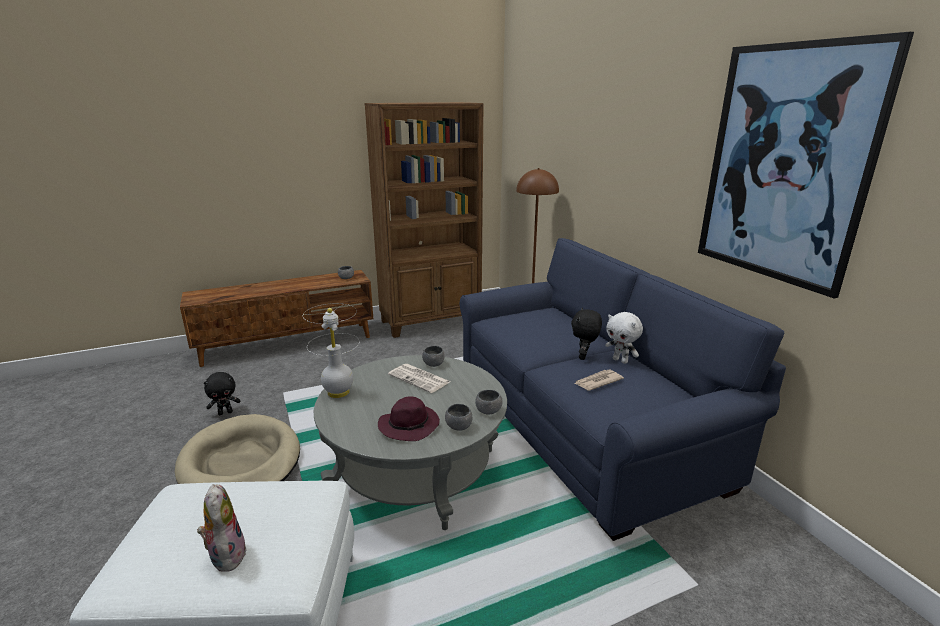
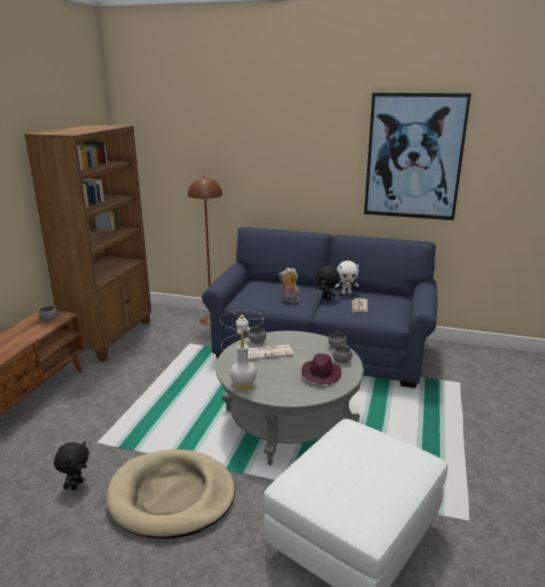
camera: 50 degrees left, 0 degrees up
(226, 554) = (384, 474): plush toy -> plush toy (289, 300)

